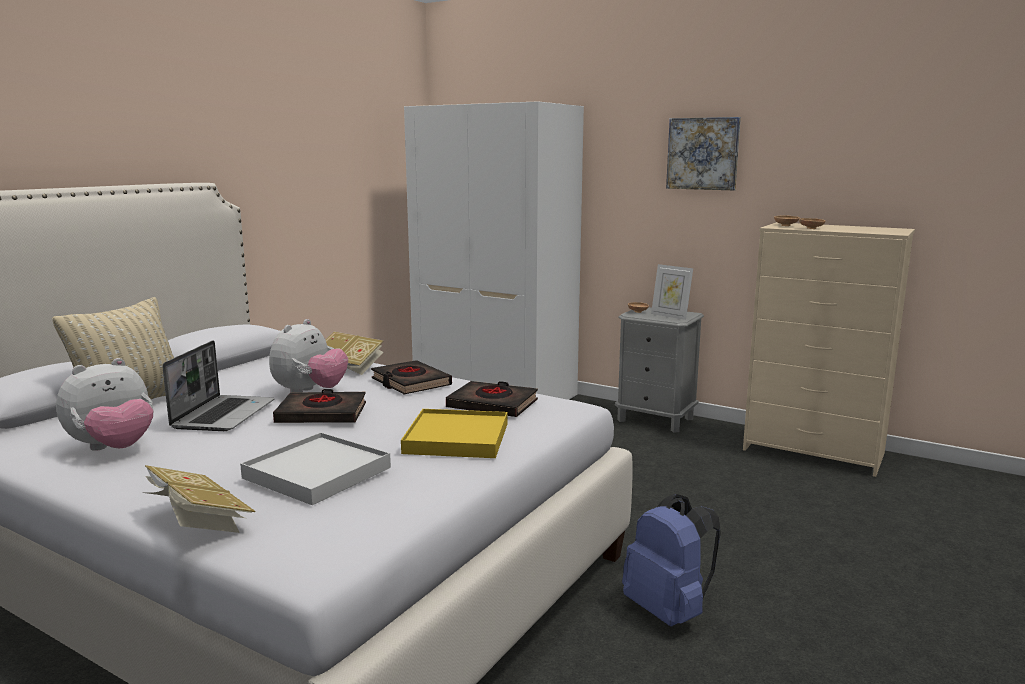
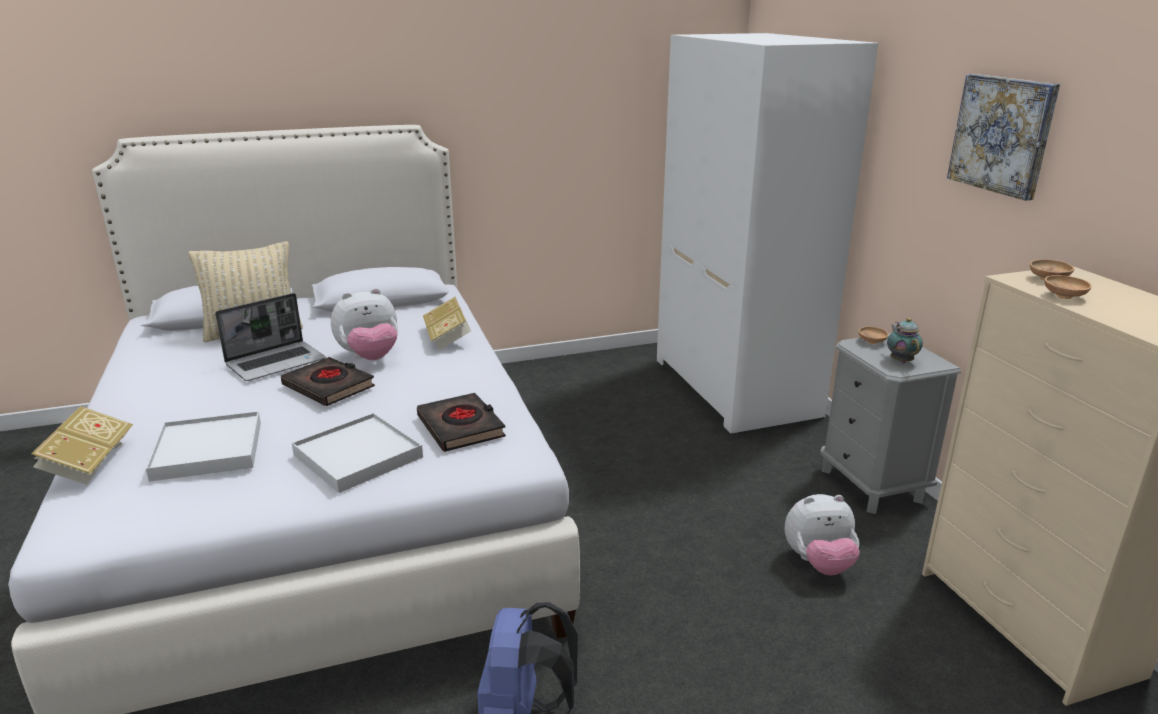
camera: 40 degrees right, 10 degrees up
(114, 448) = (174, 372): plush toy -> plush toy (818, 563)
(410, 383) = (454, 373): black book -> none
(456, 438) = (358, 456): yellow tray -> white tray
(670, 316) = (900, 360): picture frame -> teapot

